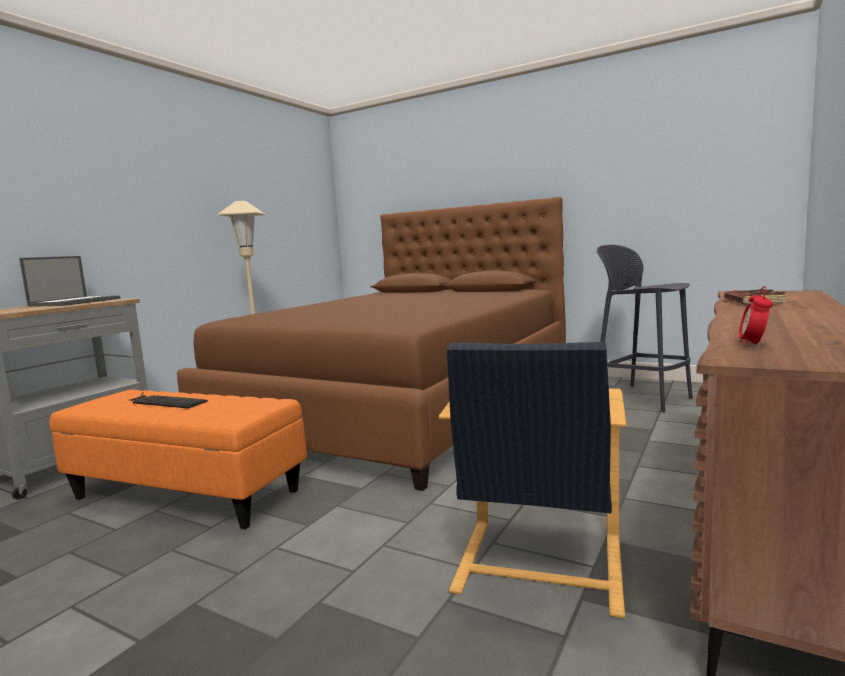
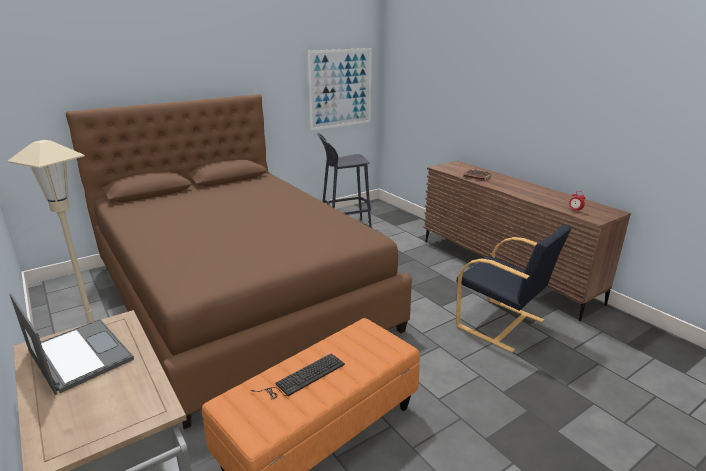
camera: 65 degrees left, 15 degrees up
(707, 188) = (340, 88): none -> picture

